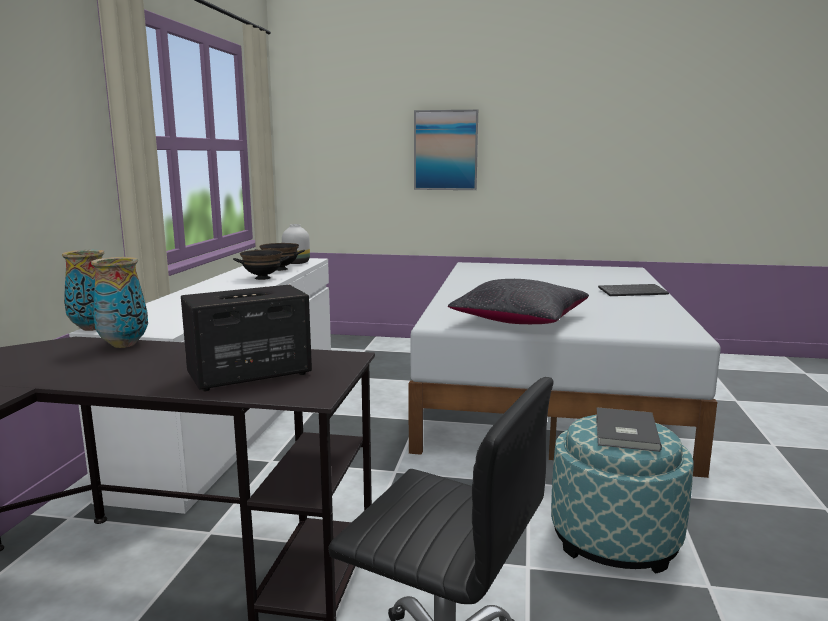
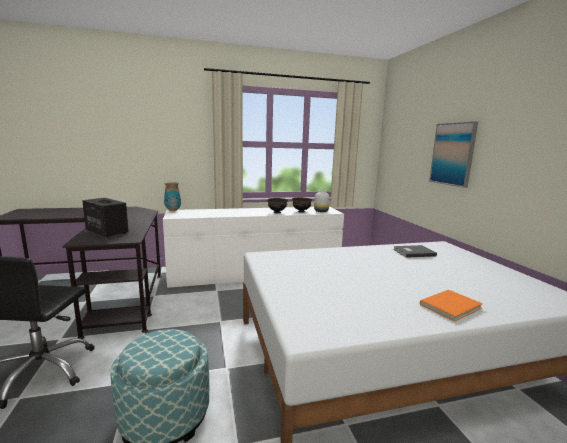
camera: 65 degrees right, 0 degrees up
(124, 344) = (147, 215): vase -> none
(520, 320) = (287, 273): black pillow -> none
(624, 432) = (157, 347): grey book -> grey book (413, 252)
(633, 292) = (452, 307): keyboard -> orange book

